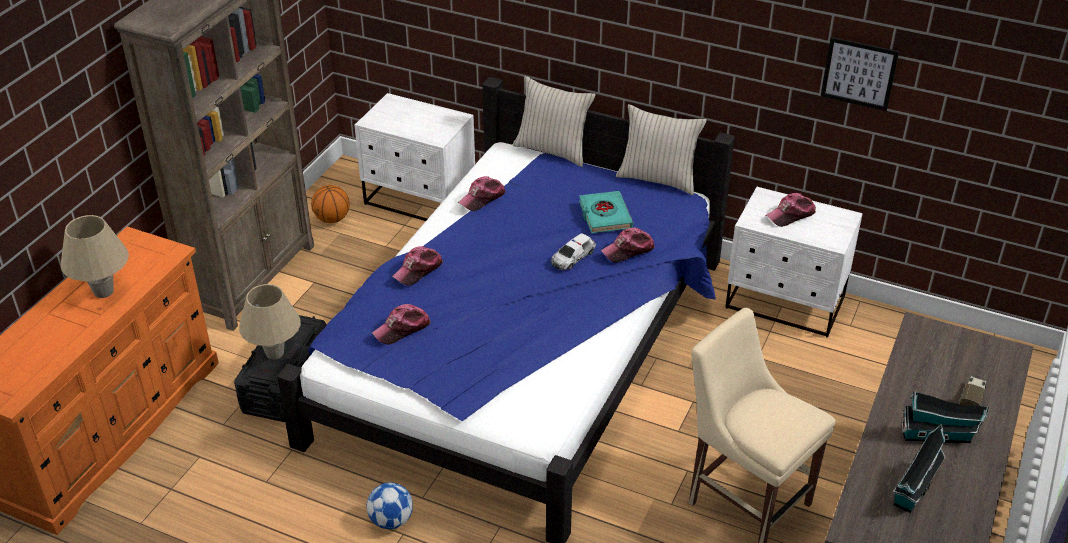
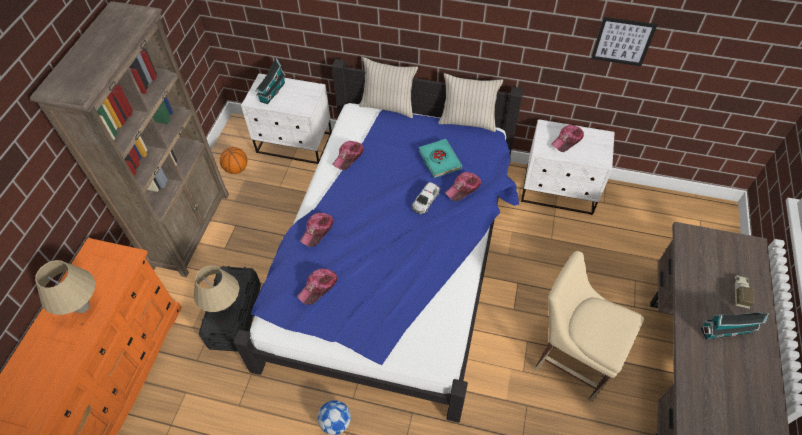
camera: 10 degrees left, 15 degrees up
(914, 489) = (724, 383): toy house -> toy house (271, 93)

